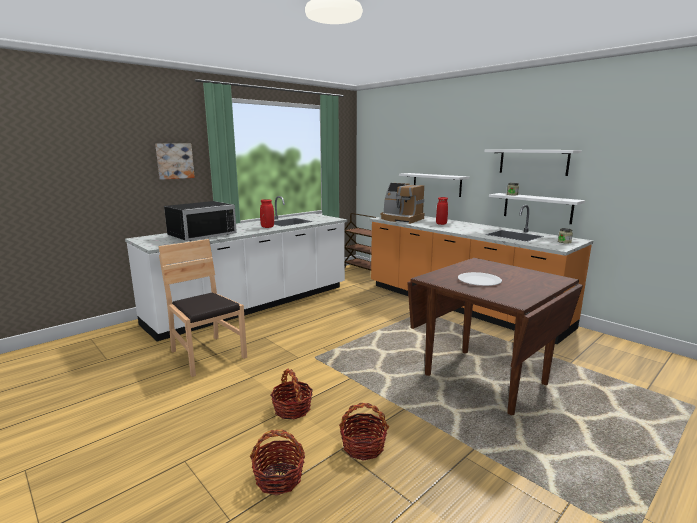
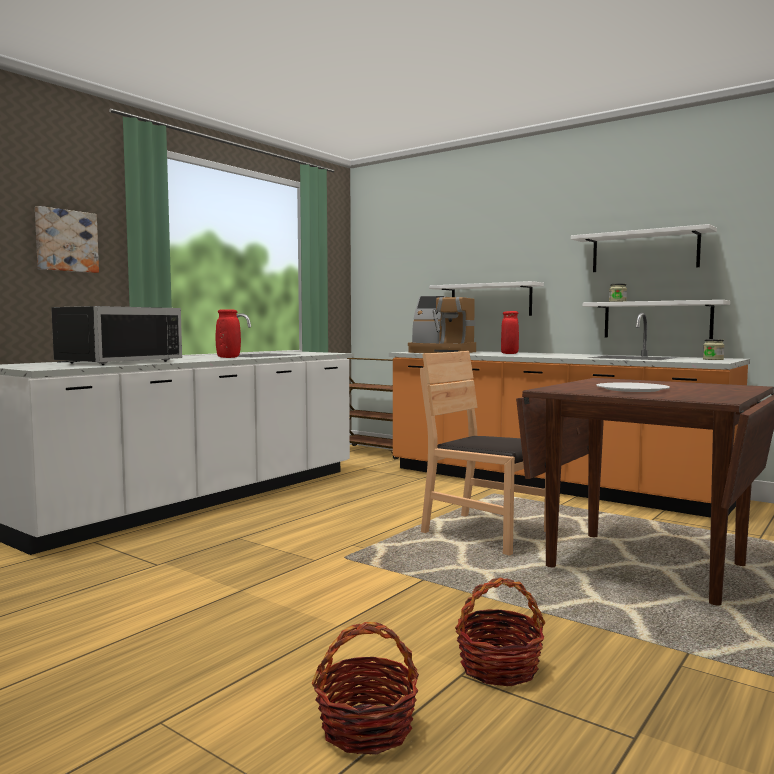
camera: 10 degrees left, 10 degrees down
(207, 355) = (140, 567): brown chair -> brown chair (486, 533)
(292, 409) = (340, 628): basket -> none

